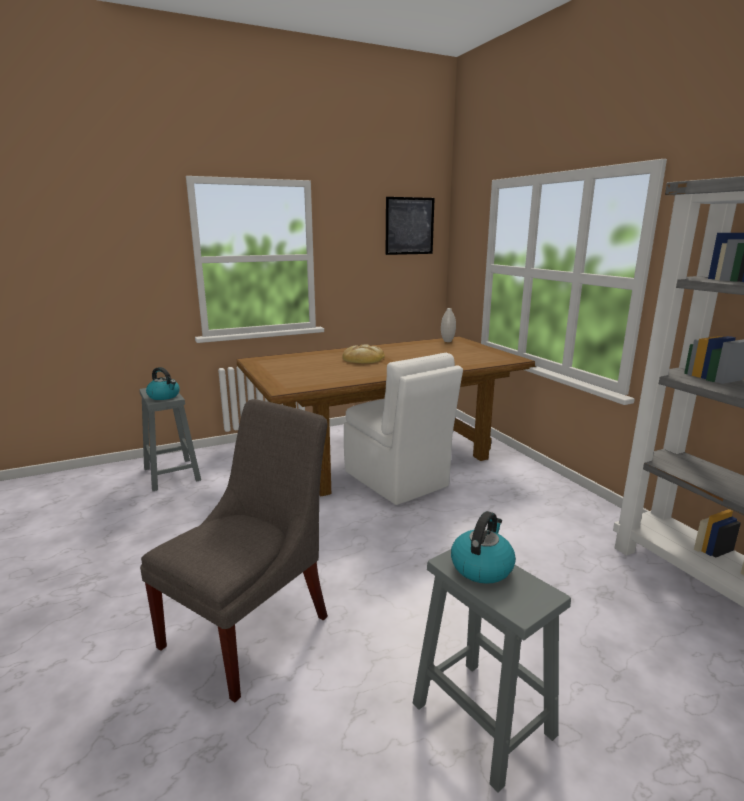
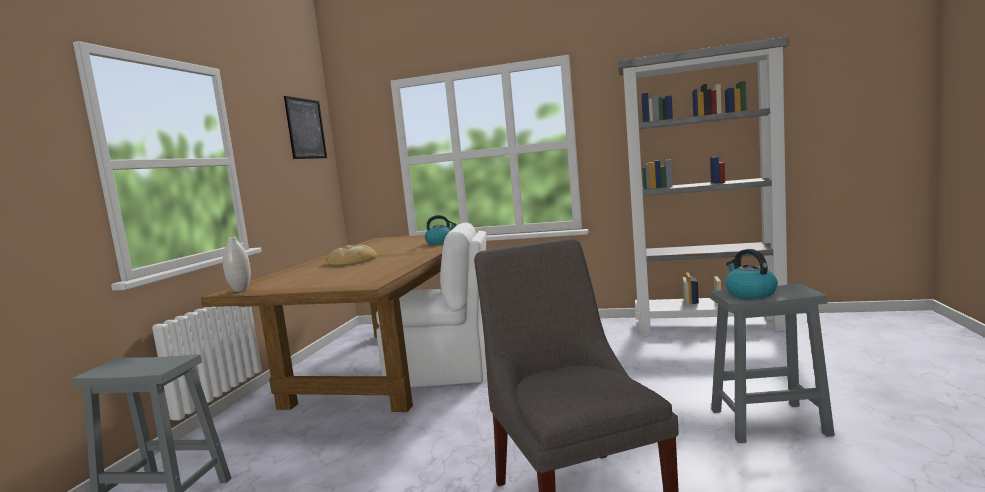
camera: 50 degrees left, 10 degrees down
(164, 396) = (157, 363): kettle -> kettle (440, 242)
(447, 341) = (378, 240): white vase -> white vase (240, 290)

